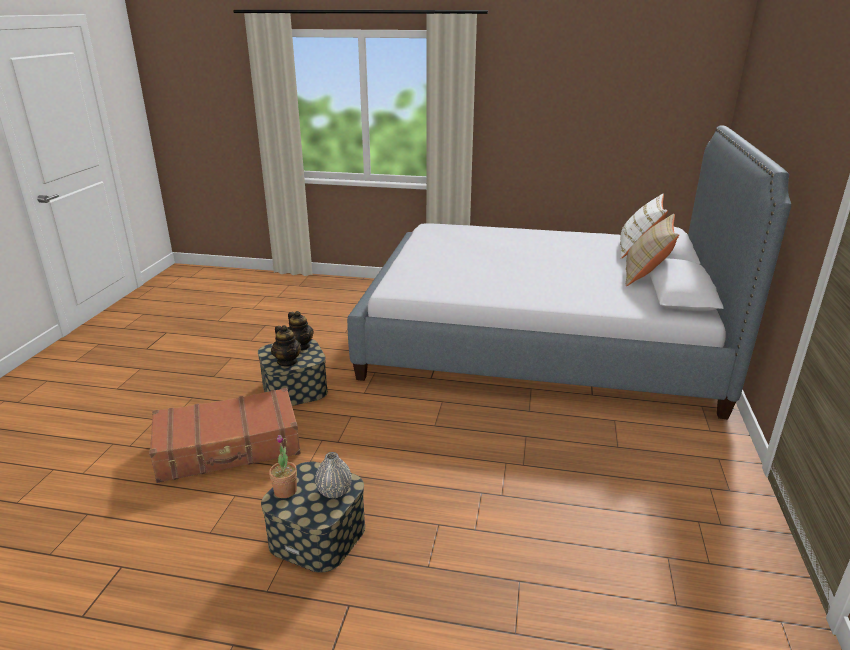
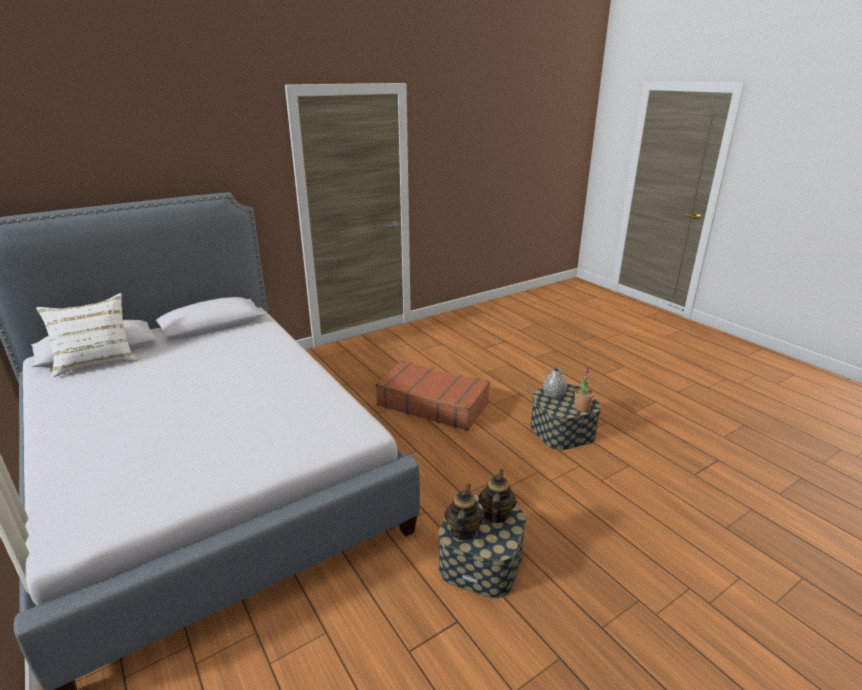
camera: 135 degrees left, 0 degrees up
(229, 447) = (588, 525): brown suitcase -> brown suitcase (432, 404)
(645, 275) = (182, 341): beige pillow -> none

